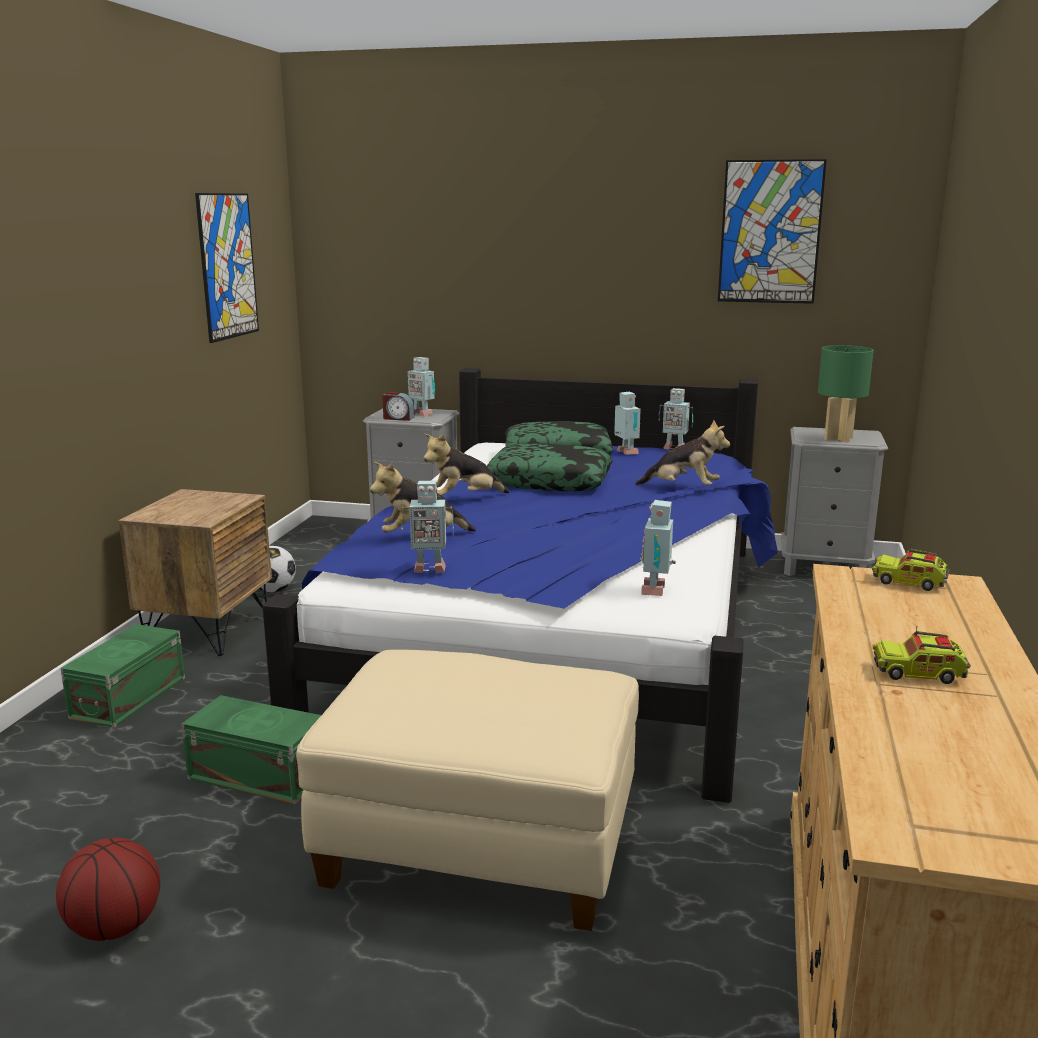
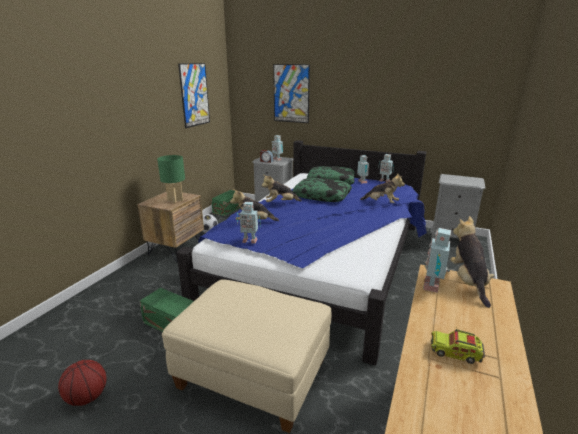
camera: 10 degrees right, 5 degrees up
(131, 697) = (136, 279): green storage box -> green storage box (228, 209)
(656, 590) = (351, 260): toy robot -> toy robot (433, 286)
(770, 232) = (437, 82): picture -> picture (291, 93)
(839, 438) = (461, 181): green table lamp -> green table lamp (175, 201)
(909, 582) = (468, 282): toy truck -> plush toy

